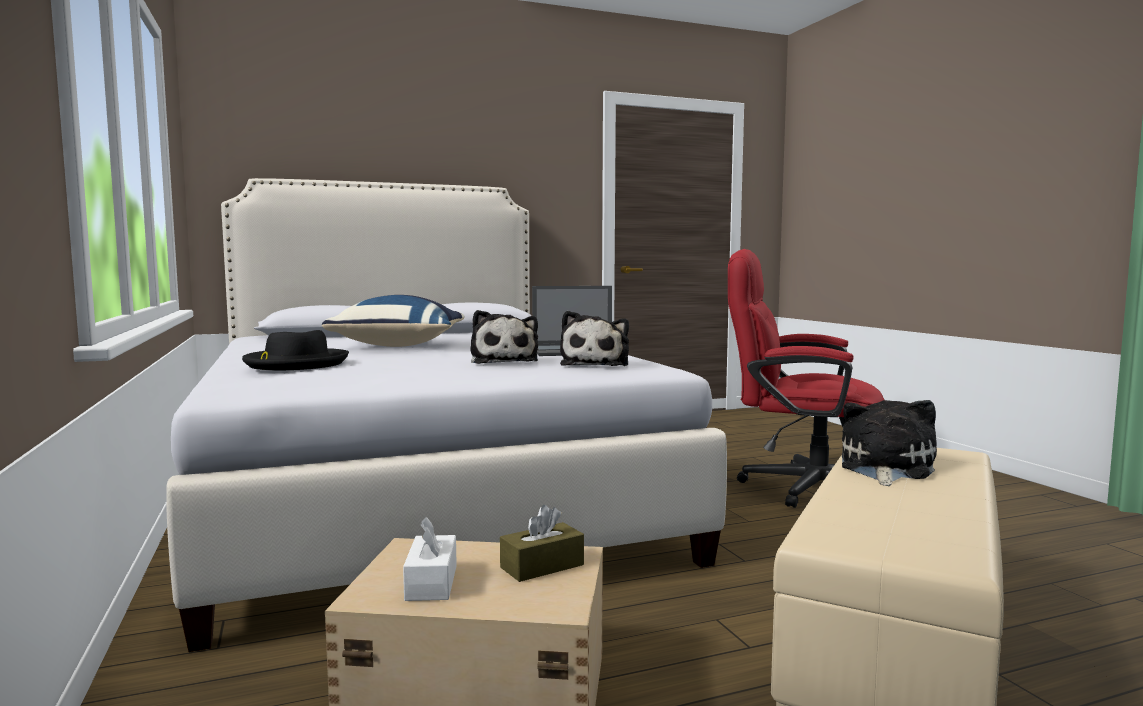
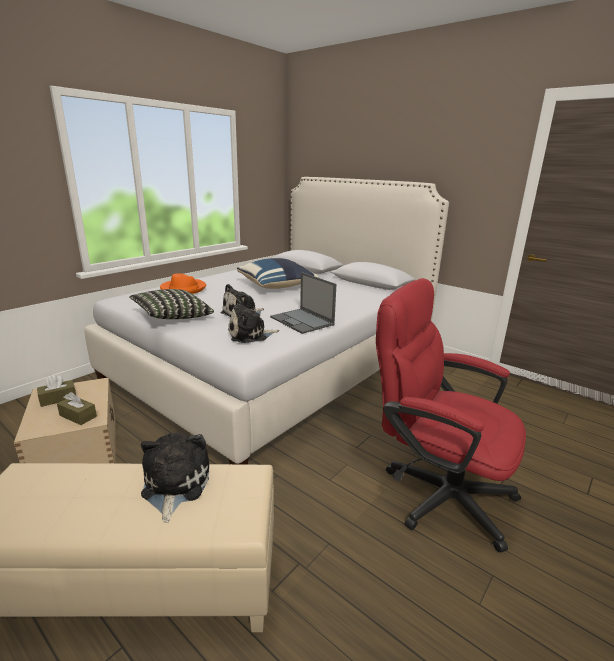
camera: 60 degrees right, 15 degrees up
(296, 364) = (183, 289): black hat -> orange hat
(431, 582) = (58, 398): white tissue box -> brown tissue box
(445, 378) = (172, 317): none -> pillow
(799, 487) = (436, 491): red office chair -> red office chair turned 45 degrees counterclockwise
(884, 468) = (174, 485): plush toy -> plush toy turned 90 degrees counterclockwise

